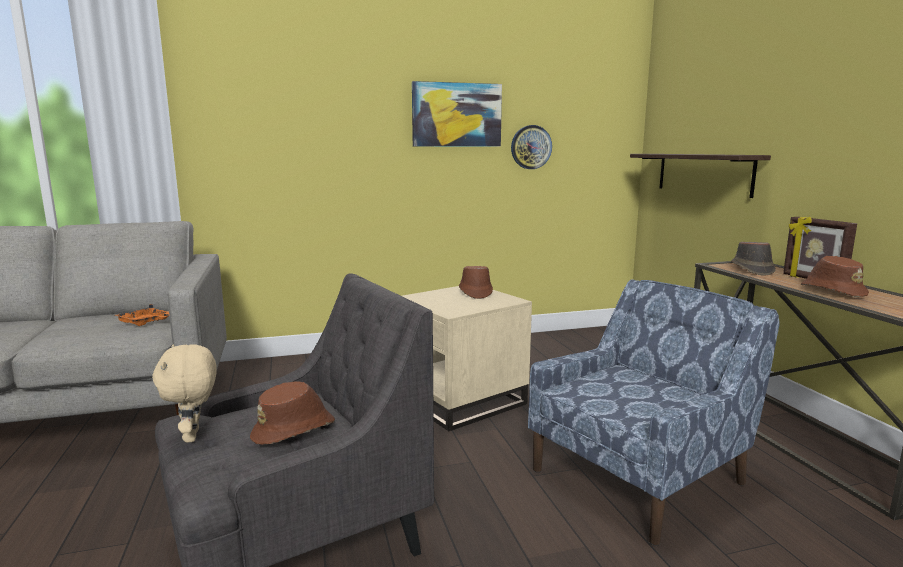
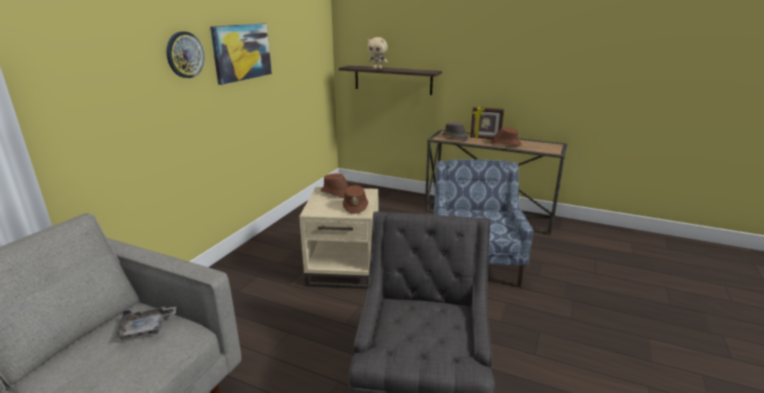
camera: 50 degrees left, 10 degrees up
(145, 323) = (146, 328): orange tray -> grey tray
(194, 436) = (407, 358): beige plush toy -> beige plush toy (377, 68)
(295, 430) = (442, 319): brown hat -> brown hat (355, 206)
(531, 147) = (285, 70): wall clock -> wall clock (184, 55)

